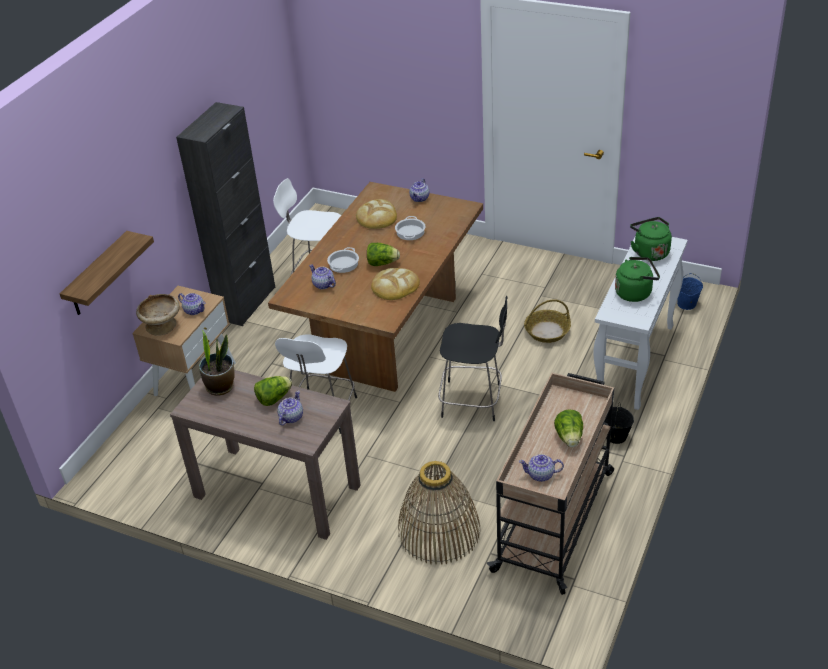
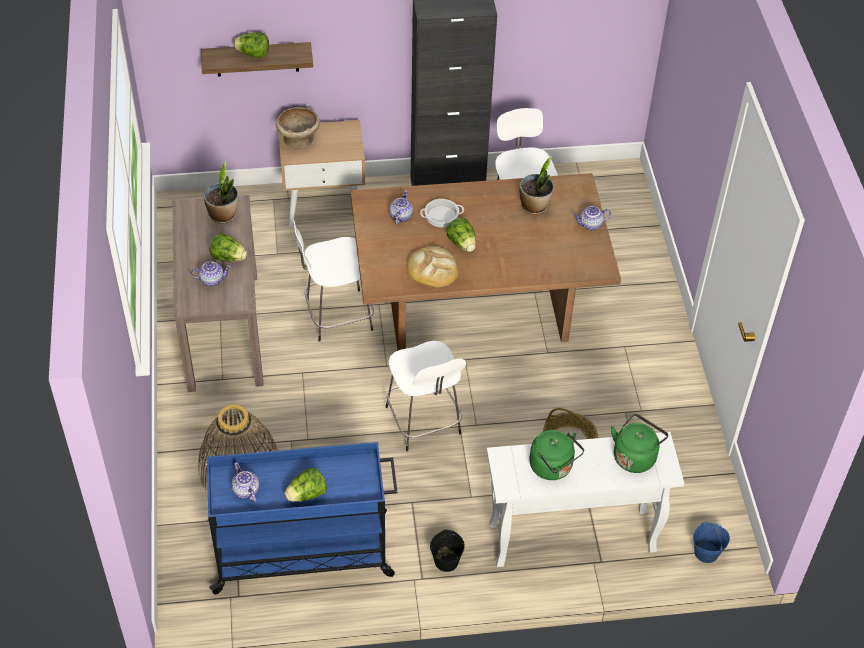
camera: 55 degrees right, 10 degrees up
(104, 265) = (253, 54): none -> lettuce
(194, 310) = (332, 148): teapot -> none
(377, 217) = (534, 206): bread -> potted plant
(410, 232) = (527, 243): cooking pot -> none
(473, 401) = (424, 422): black stool -> white stool
(555, 519) = (304, 552): beige cart -> blue cart

